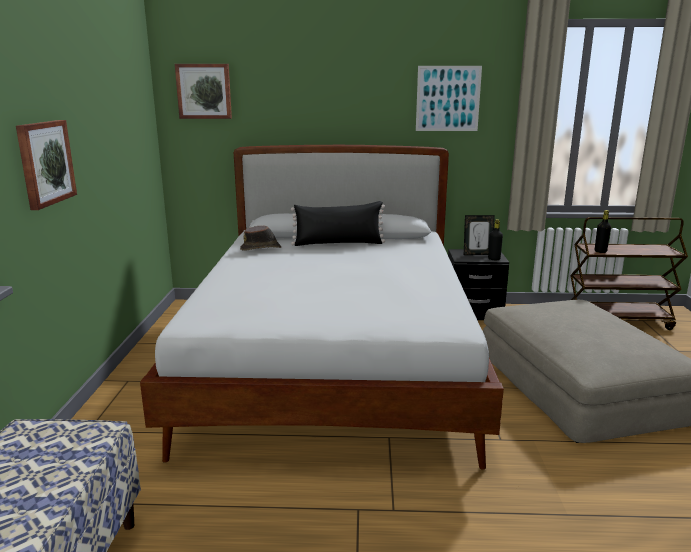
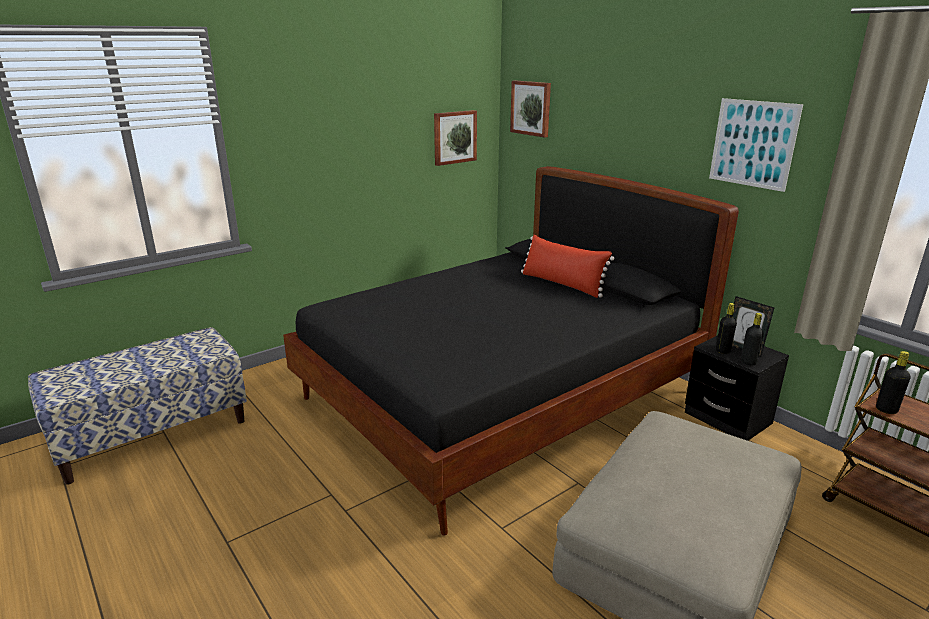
camera: 50 degrees right, 5 degrees up
(45, 163) = (315, 166): picture -> picture (454, 137)
(261, 249) = (493, 268): brown hat -> none
(335, 365) = (502, 397): white bed -> black bed
(338, 243) = (562, 284): black pillow -> red pillow
(471, 258) = (723, 350): none -> black bottle

